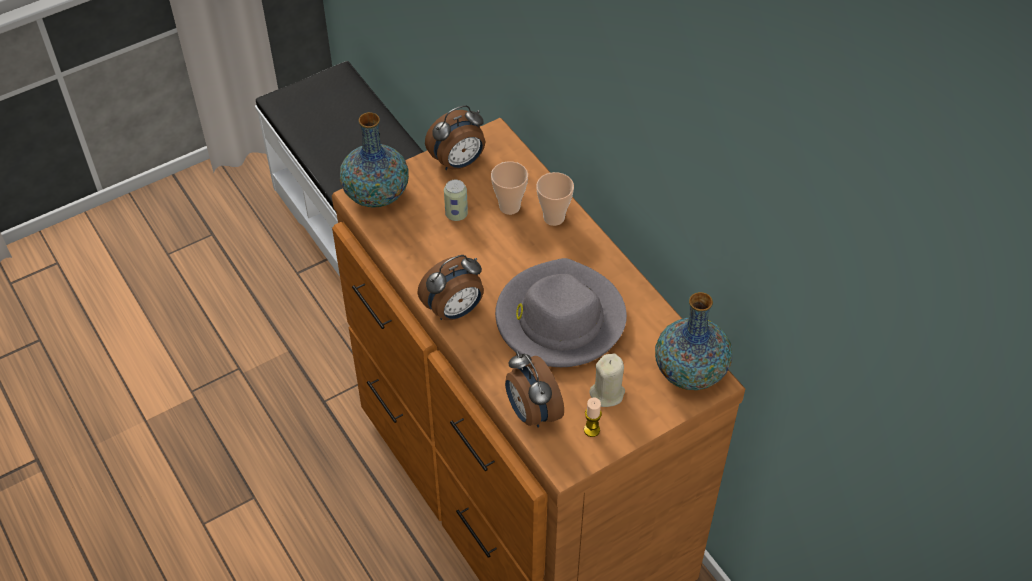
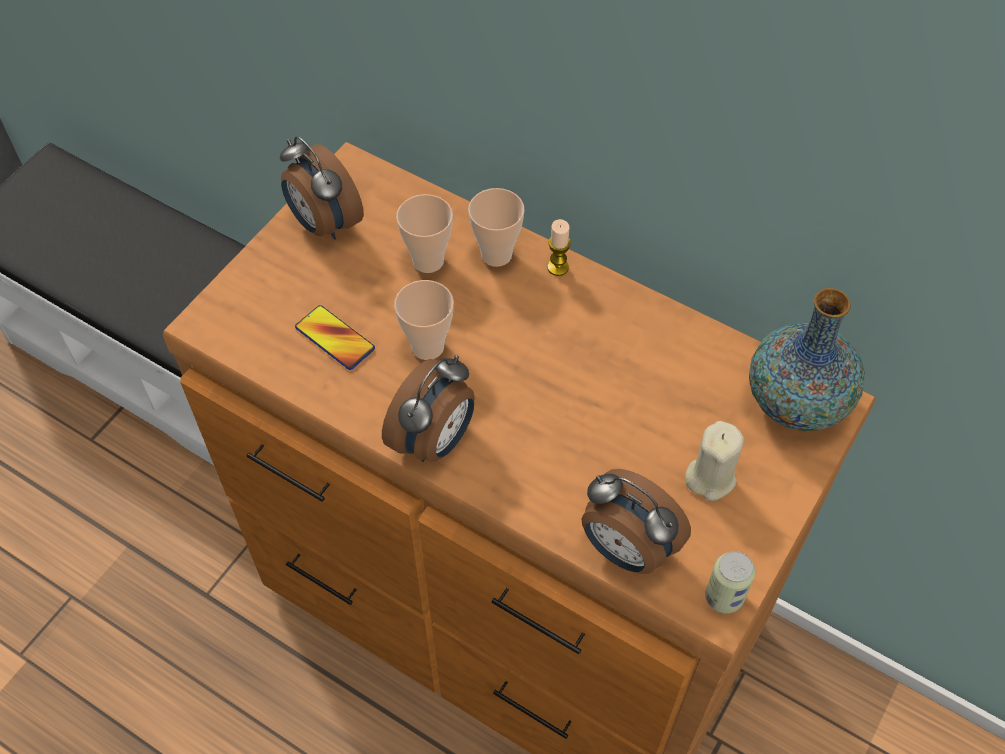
camera: 25 degrees left, 5 degrees up
(376, 195) = (230, 311): vase -> none
(428, 232) = (335, 338): none -> phone
(456, 214) = (360, 298): can -> can (724, 597)
(458, 163) = (323, 224): alarm clock -> alarm clock turned 105 degrees clockwise
(480, 256) = (427, 347): none -> cup
(559, 319) = (585, 395): grey hat -> none
(591, 430) = (721, 540): candle -> candle (558, 267)

